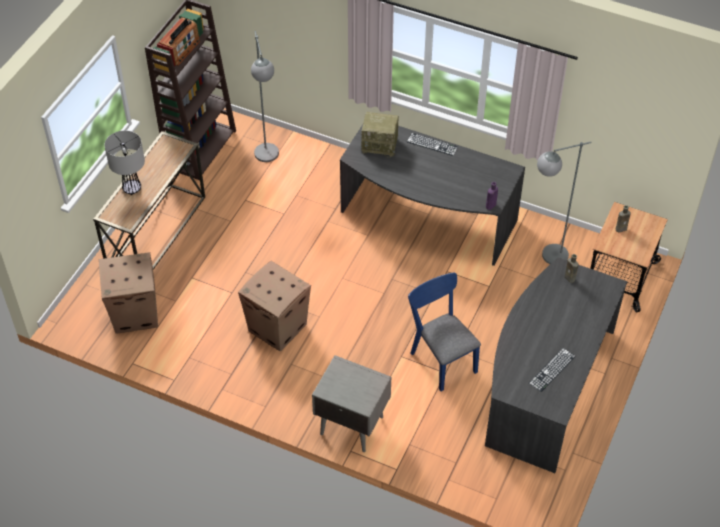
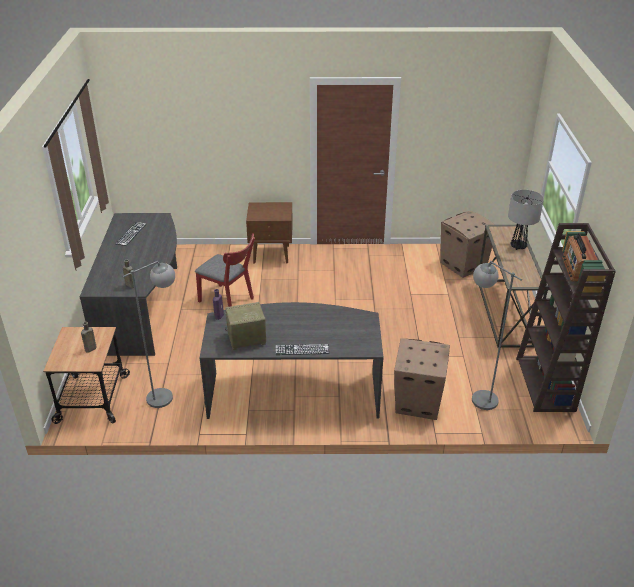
camera: 155 degrees right, 15 degrees down
(278, 327) = (359, 285): cardboard box -> cardboard box (417, 402)
(351, 424) = (272, 254): grey nightstand -> brown nightstand
(380, 145) = (351, 334): radio -> radio (246, 339)
(441, 358) = (229, 301): blue chair -> red chair

